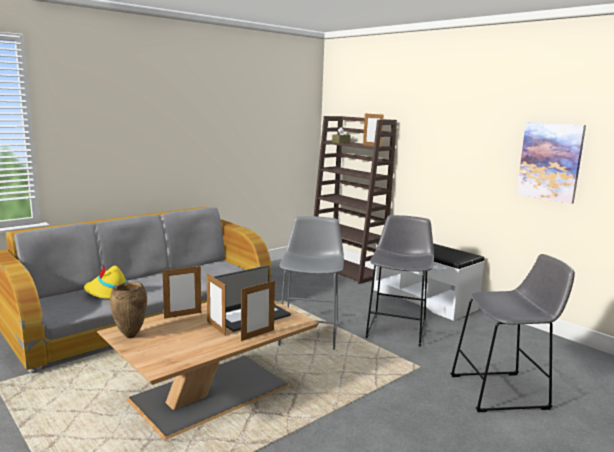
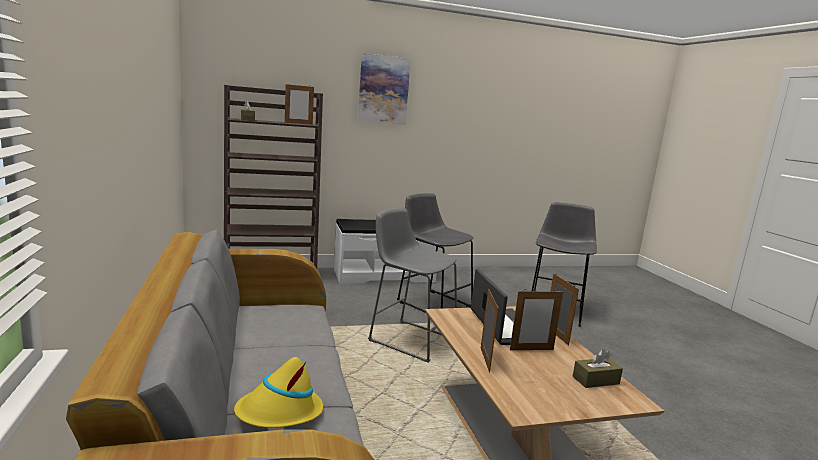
camera: 65 degrees left, 0 degrees up
(130, 336) = (540, 403): brown vase -> none
(181, 353) = (595, 380): none -> brown tissue box
(550, 161) = (476, 133): picture -> picture (383, 89)

